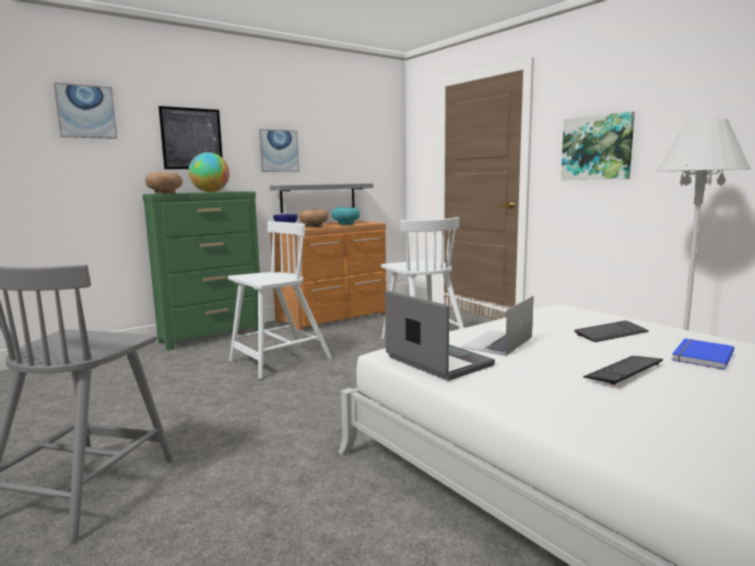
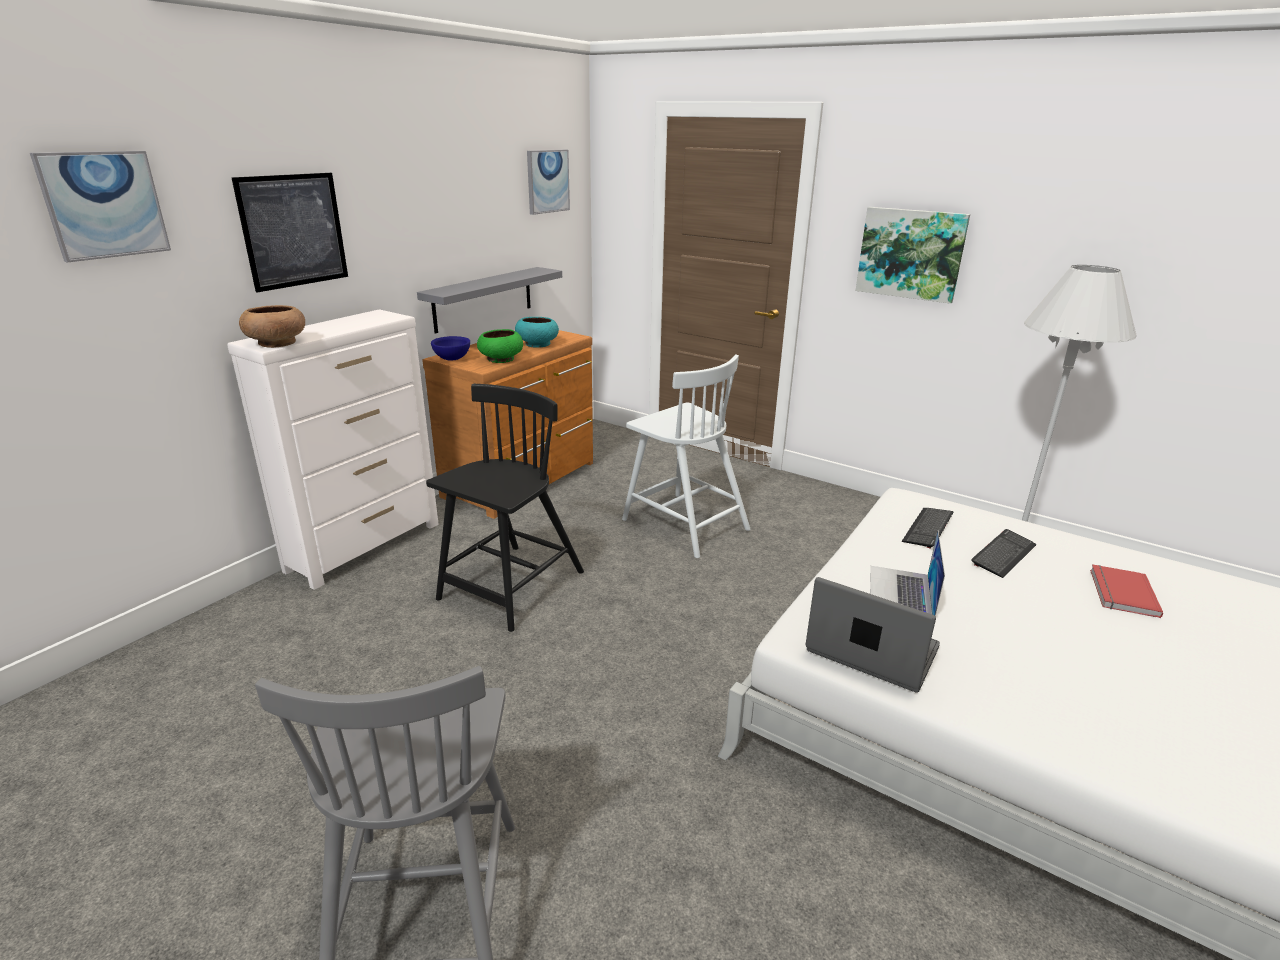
camera: 20 degrees left, 15 degrees up
(210, 192) = (344, 326): globe -> none
(213, 337) = (366, 546): green dresser -> white dresser
(279, 151) = (425, 232): picture -> picture (547, 181)
(279, 360) = (511, 587): white chair -> black chair
(313, 227) = (500, 359): brown bowl -> green bowl
(624, 371) = (1076, 638): keyboard -> keyboard (927, 528)
(700, 356) = (1120, 593): blue book -> red book

